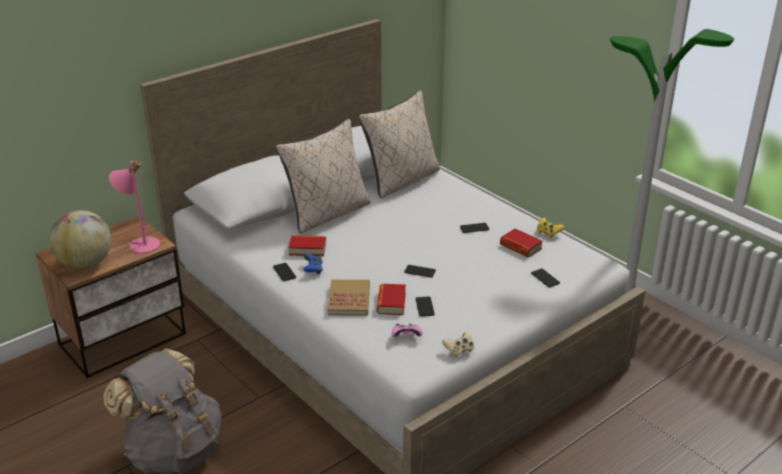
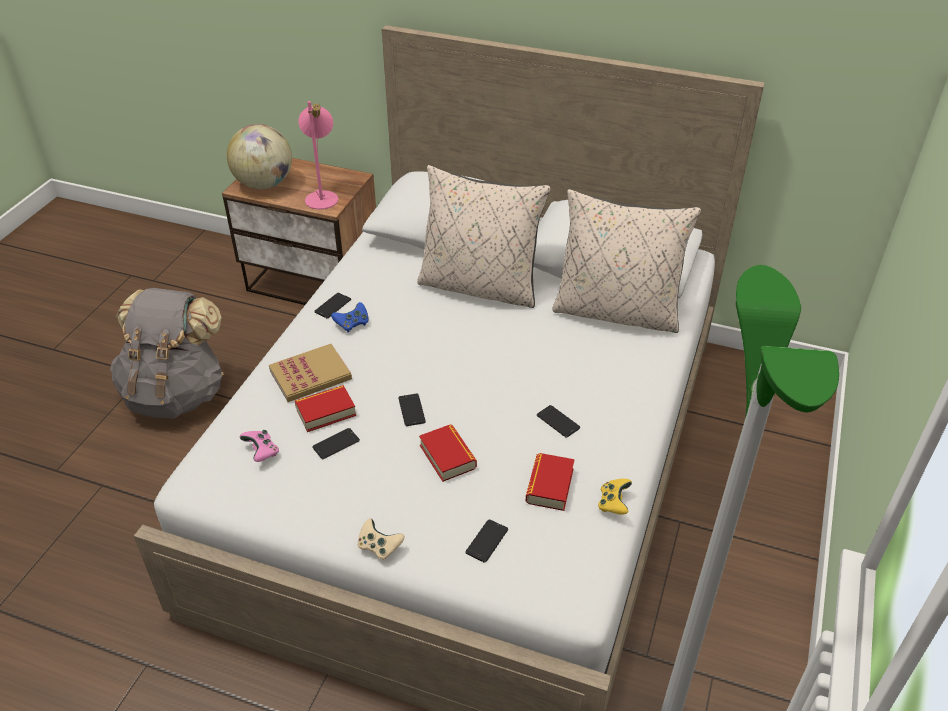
camera: 60 degrees right, 10 degrees up
(307, 249) = (392, 302): book -> book (447, 456)
(459, 350) = (260, 511): beige game controller -> beige game controller (379, 547)

